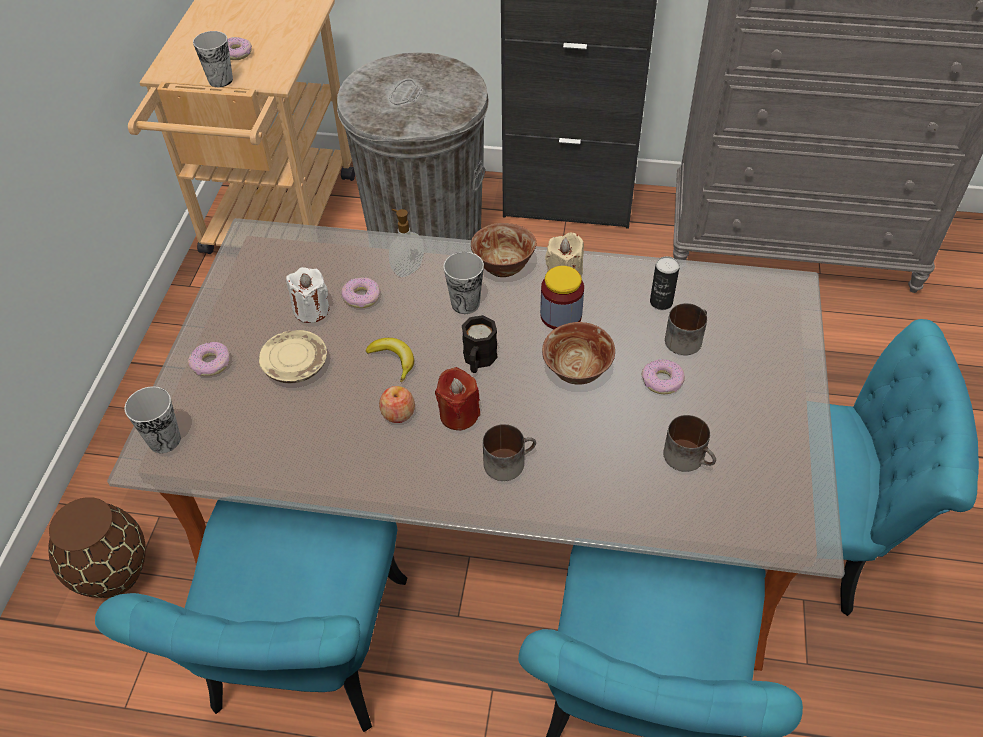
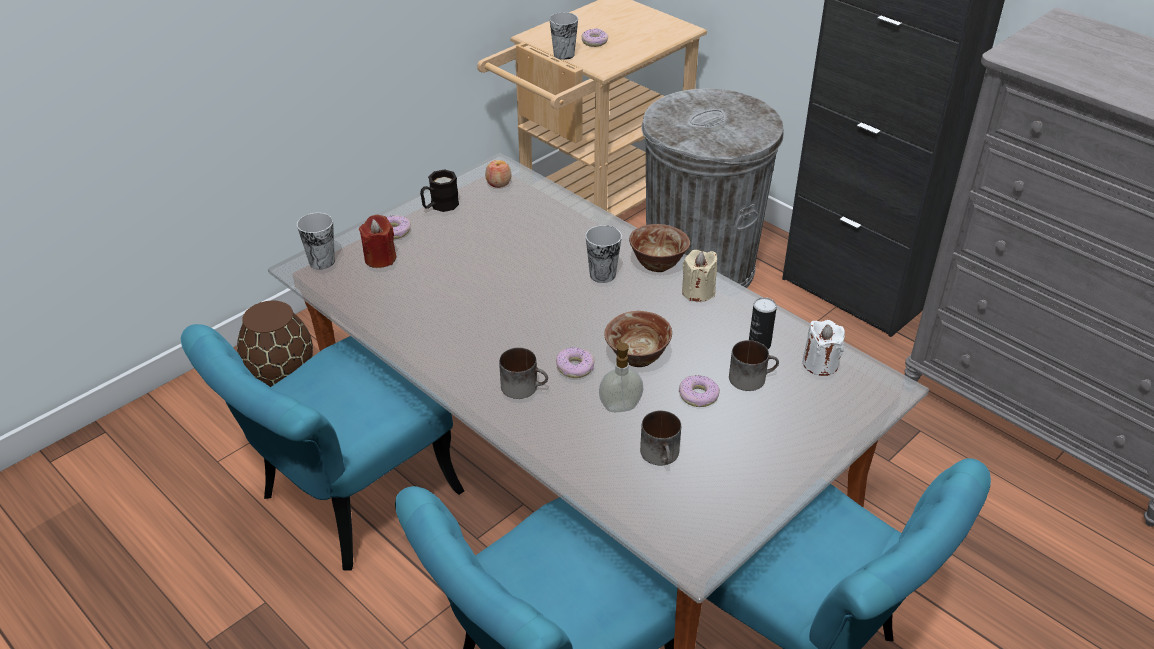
camera: 35 degrees right, 10 degrees down
(295, 365) = (445, 257): beige plate -> none
(311, 310) = (490, 230): white candle -> white candle (820, 364)
(361, 297) = (533, 237): donut -> donut (575, 367)
(393, 360) = (513, 286): banana -> none
(398, 413) = (481, 319): apple -> apple (498, 183)
(407, 269) = (584, 234): soap dispenser -> soap dispenser (620, 406)
(459, 414) = (521, 340): red candle -> red candle (380, 258)
(478, 360) = (572, 314): black mug -> black mug (439, 206)
(561, 315) = (666, 315): jar -> none

